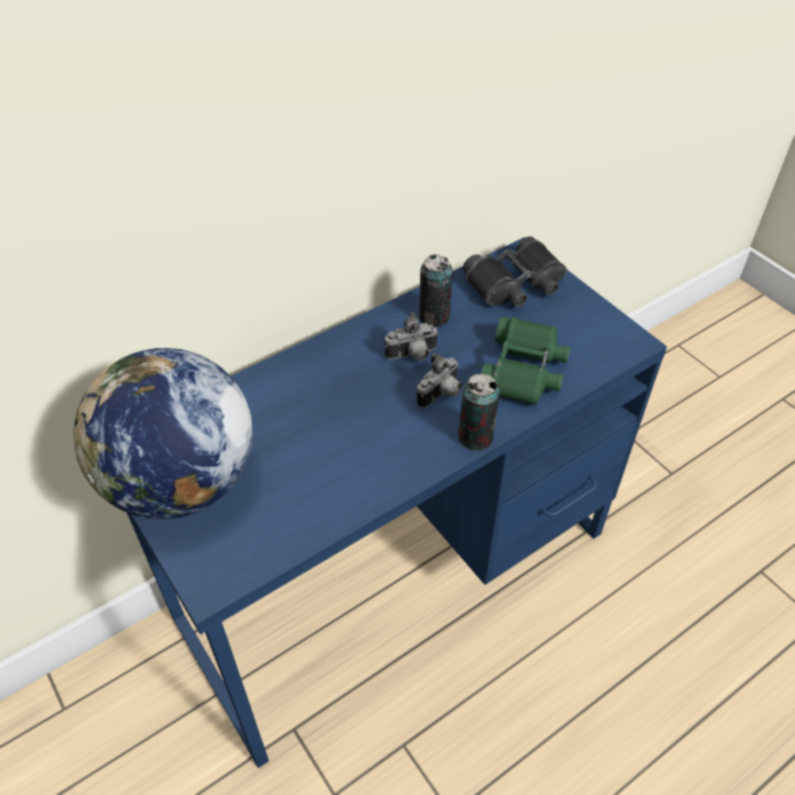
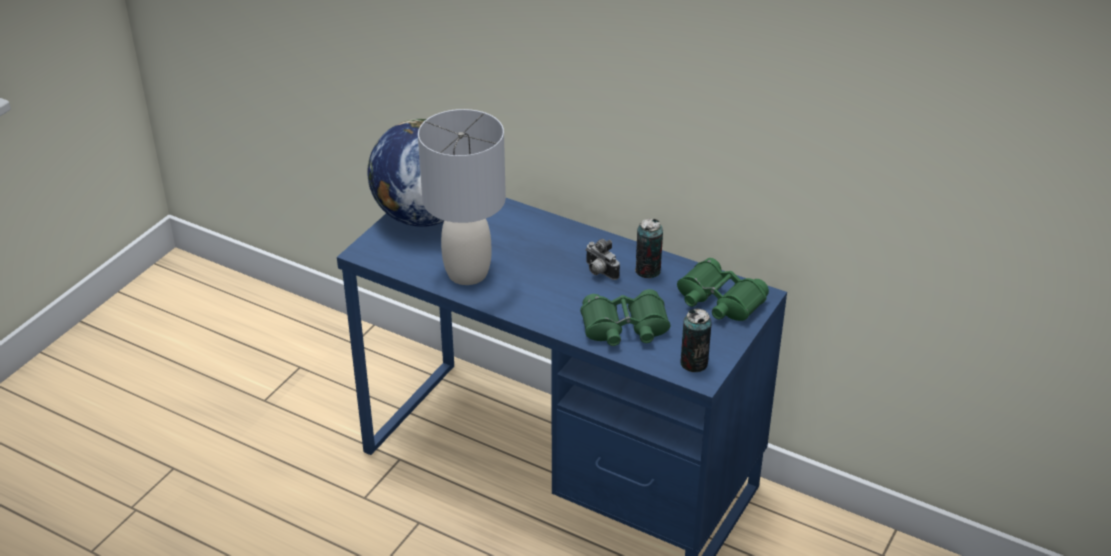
camera: 65 degrees right, 10 degrees down
(338, 478) = (467, 273): none -> grey table lamp
(441, 395) = (570, 295): camera -> none
(475, 437) = (542, 321): can -> can (694, 363)
(515, 284) = (719, 301): black binoculars -> green binoculars

